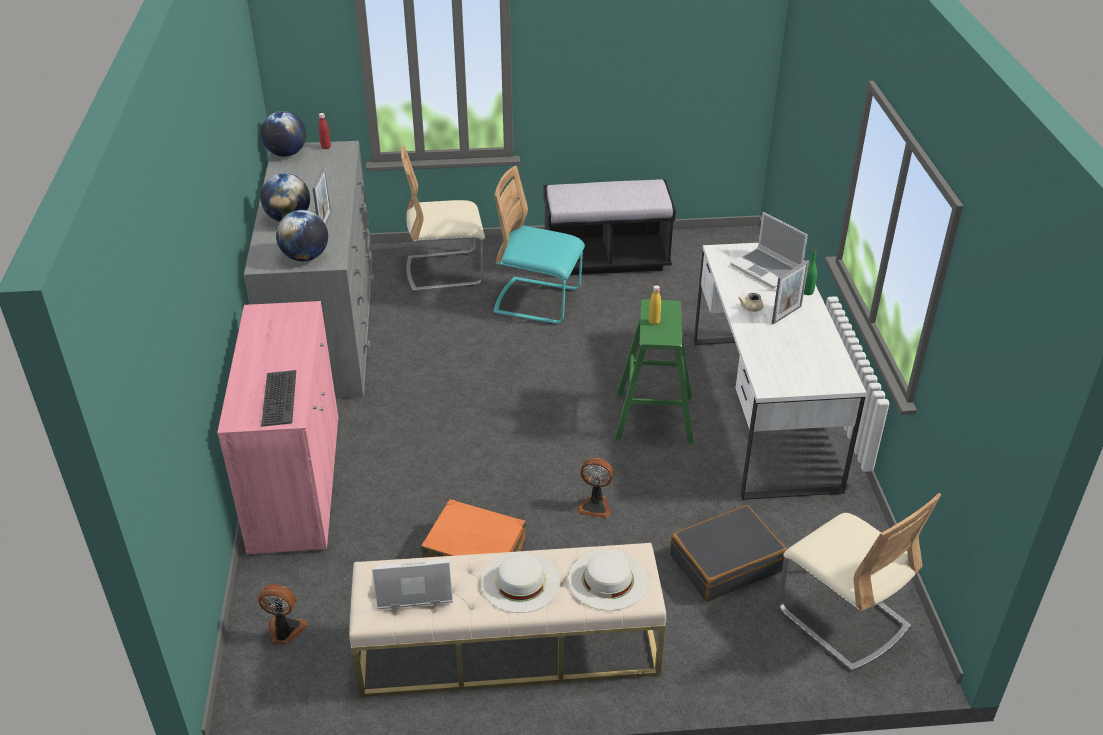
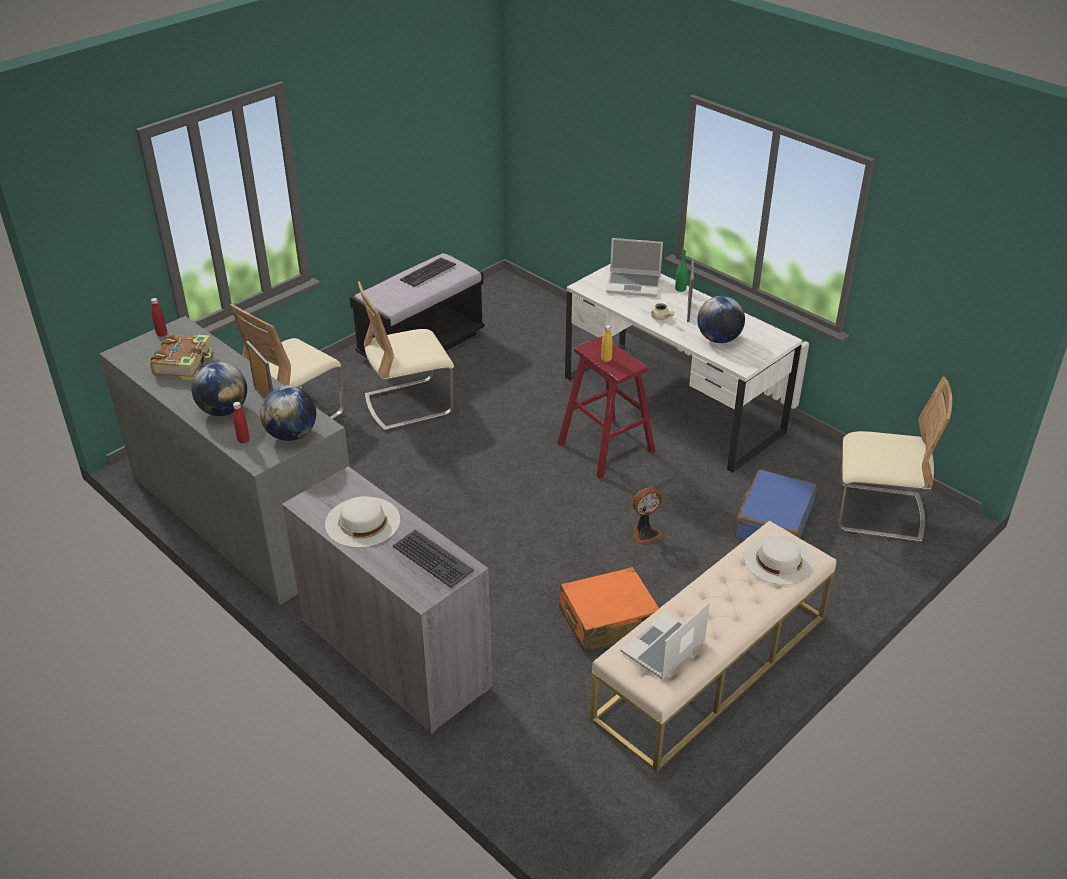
camera: 40 degrees left, 0 degrees up
(271, 245) = (243, 440): none -> red bottle
(285, 631) = (539, 768): fan -> none
(286, 154) = (130, 356): globe -> globe (719, 339)
(296, 483) = (395, 654): pink cabinet -> grey cabinet
(310, 174) = (184, 364): none -> book
(520, 581) = (728, 597): white hat -> white hat (362, 521)
(538, 302) = (409, 404): turquoise chair -> beige chair
(625, 189) = (427, 272): none -> keyboard
(654, 417) = (606, 447): green stool -> red stool
(725, 563) = (773, 521): black suitcase -> blue suitcase

